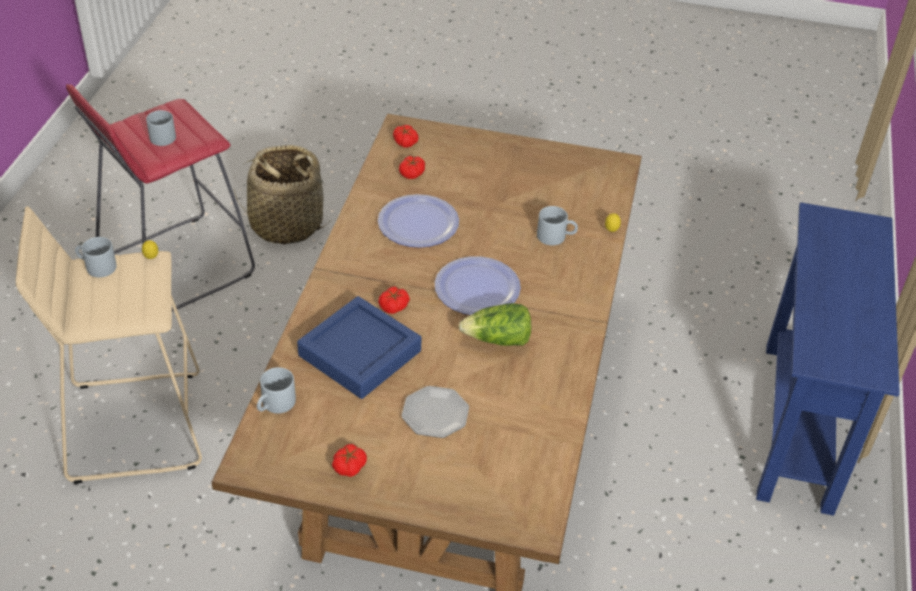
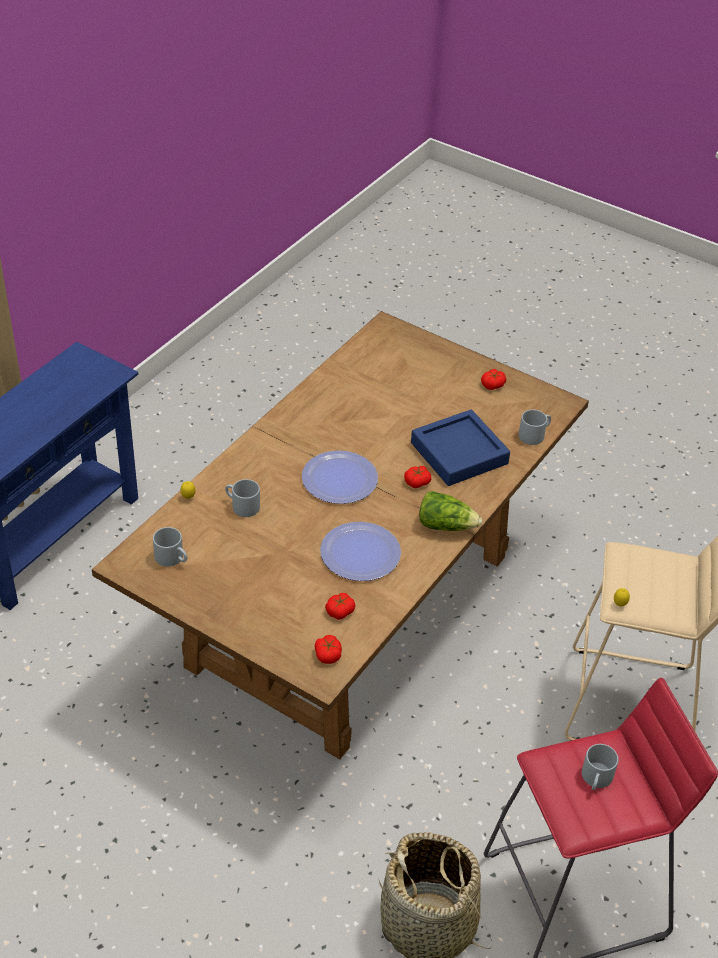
camera: 160 degrees left, 0 degrees up
(96, 267) = (672, 609): grey mug -> grey mug (173, 558)
(435, 413) = (420, 400): plate -> none
(498, 340) = (346, 435): lettuce -> lettuce (446, 525)

